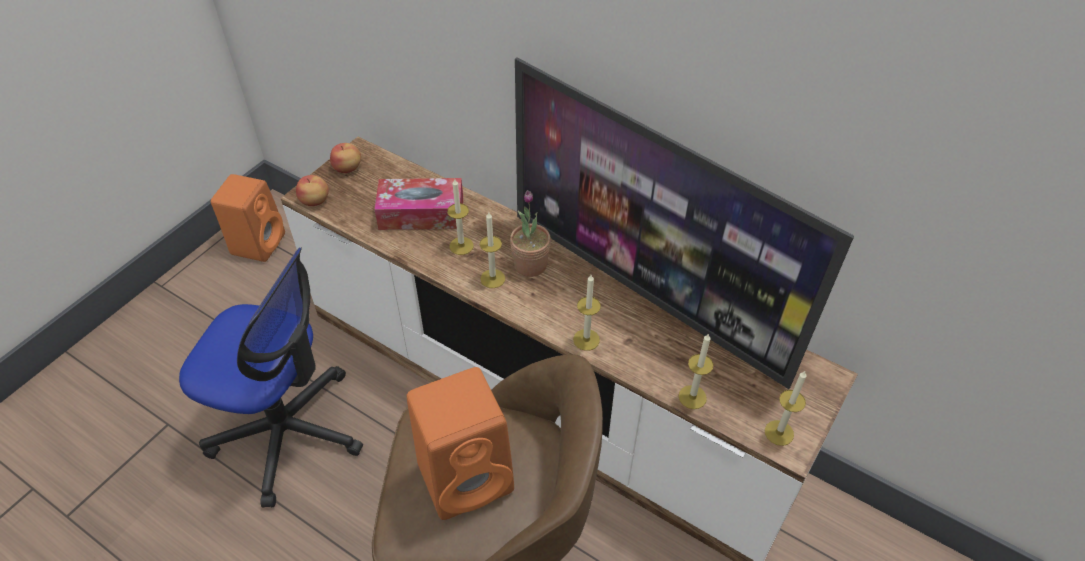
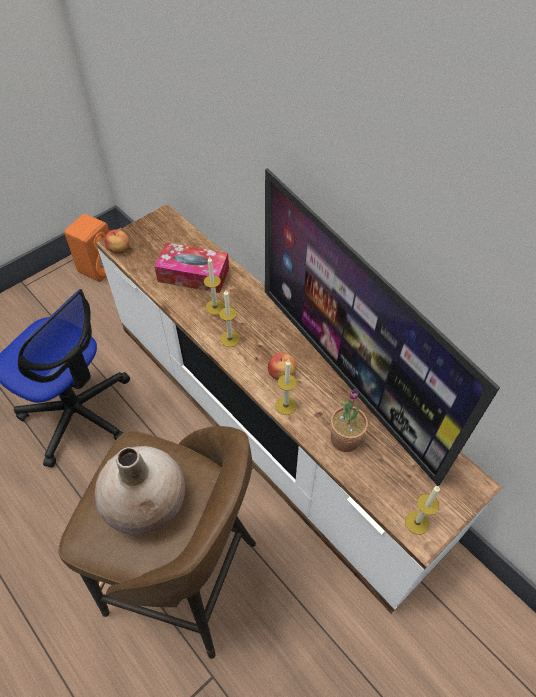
camera: 15 degrees right, 5 degrees up
(348, 168) = (151, 228): apple -> apple (281, 374)
(468, 475) = (146, 502): orange speaker -> beige vase
(530, 265) = (262, 333): potted plant -> potted plant (345, 439)
(692, 397) = (355, 474): candle -> none

